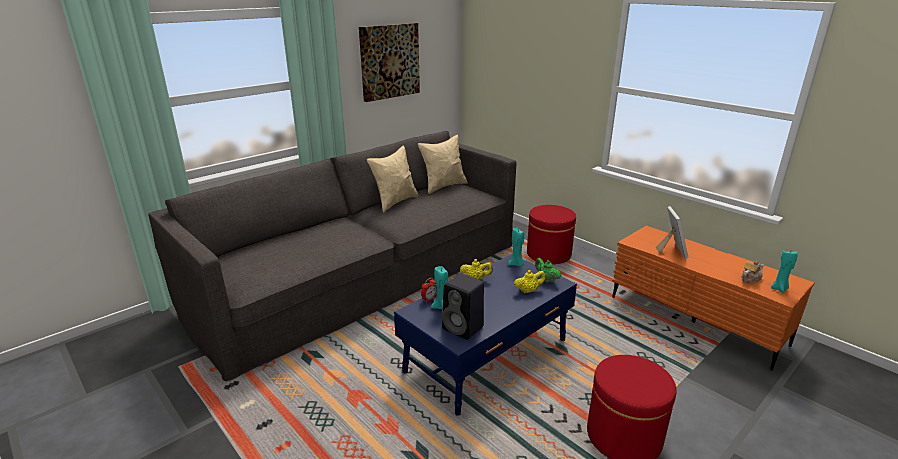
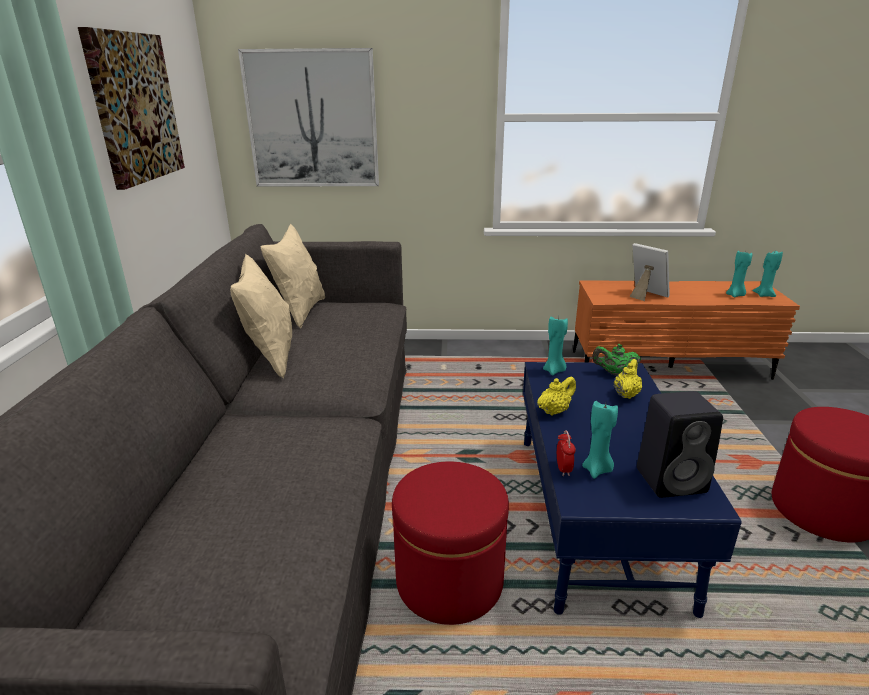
camera: 45 degrees left, 0 degrees up
(507, 72) = (312, 120): none -> picture
(548, 254) = (457, 361): red ottoman -> red ottoman (449, 581)
(750, 279) = (735, 295): teapot -> turquoise candle

